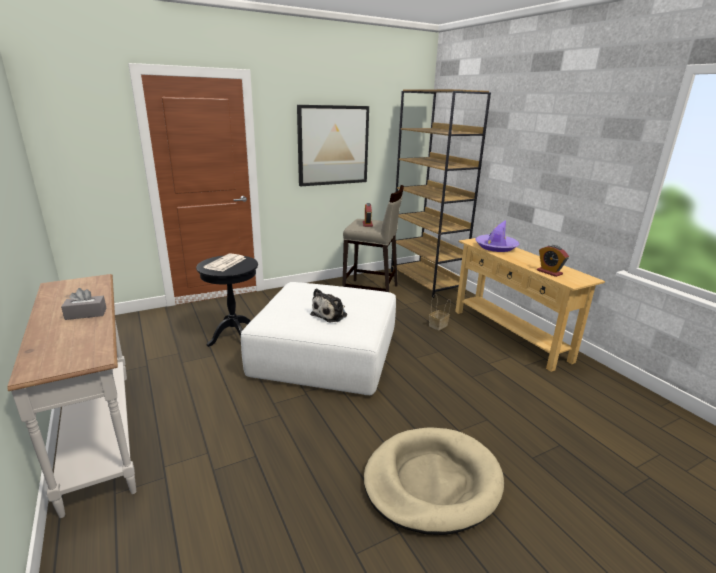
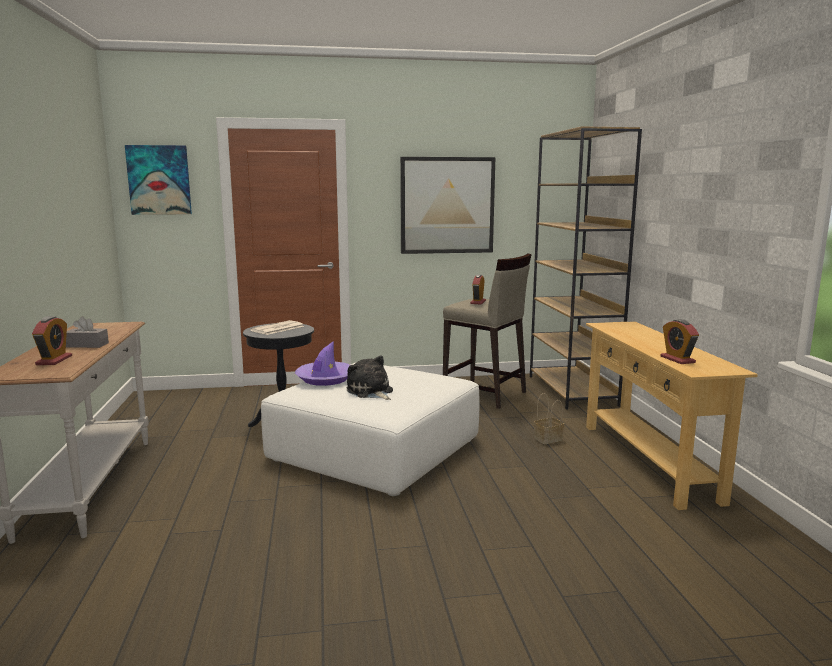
camera: 20 degrees right, 10 degrees down
(72, 341) = (54, 360): none -> alarm clock
(75, 125) = (159, 180): none -> picture
(331, 314) = (370, 392): plush toy -> plush toy turned 90 degrees clockwise
(431, 482) = (402, 592): beige dog bed -> none
(496, 247) = (632, 331): purple hat -> purple hat (325, 379)

